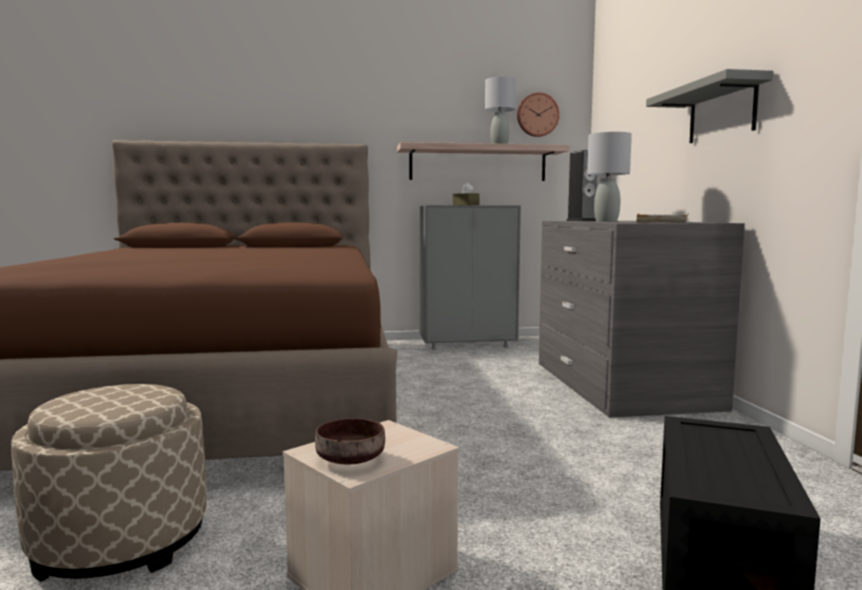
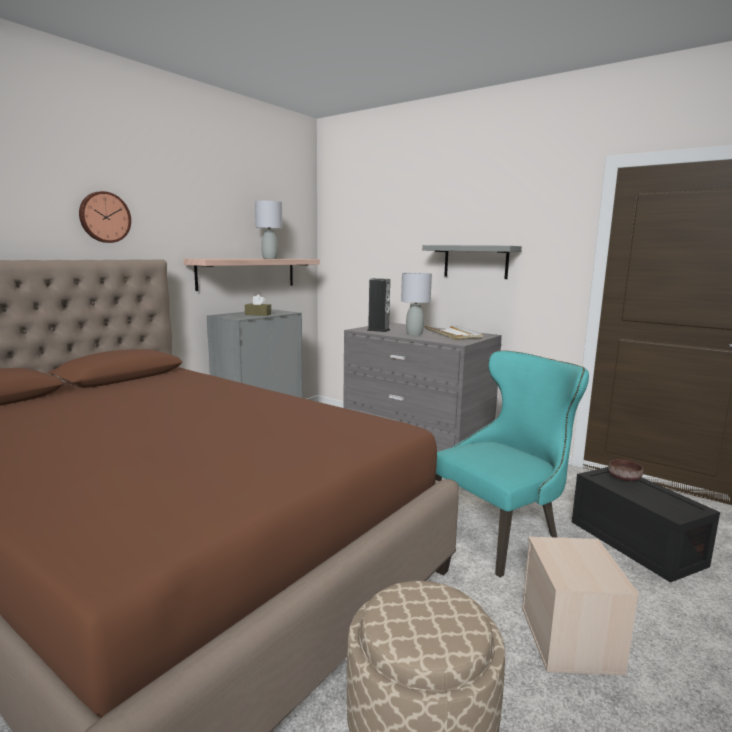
camera: 45 degrees left, 5 degrees up
(351, 459) = (593, 574): brown bowl -> brown bowl (623, 478)
(522, 476) = (500, 534): none -> turquoise chair
(537, 115) = (285, 231): wall clock -> wall clock (104, 217)

